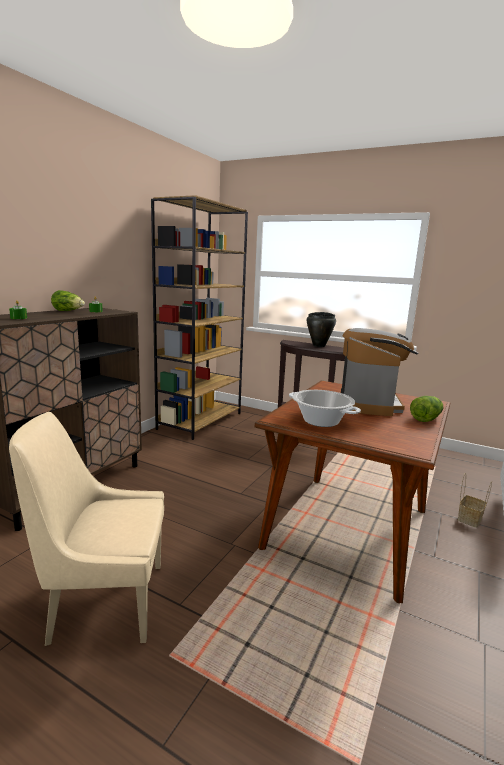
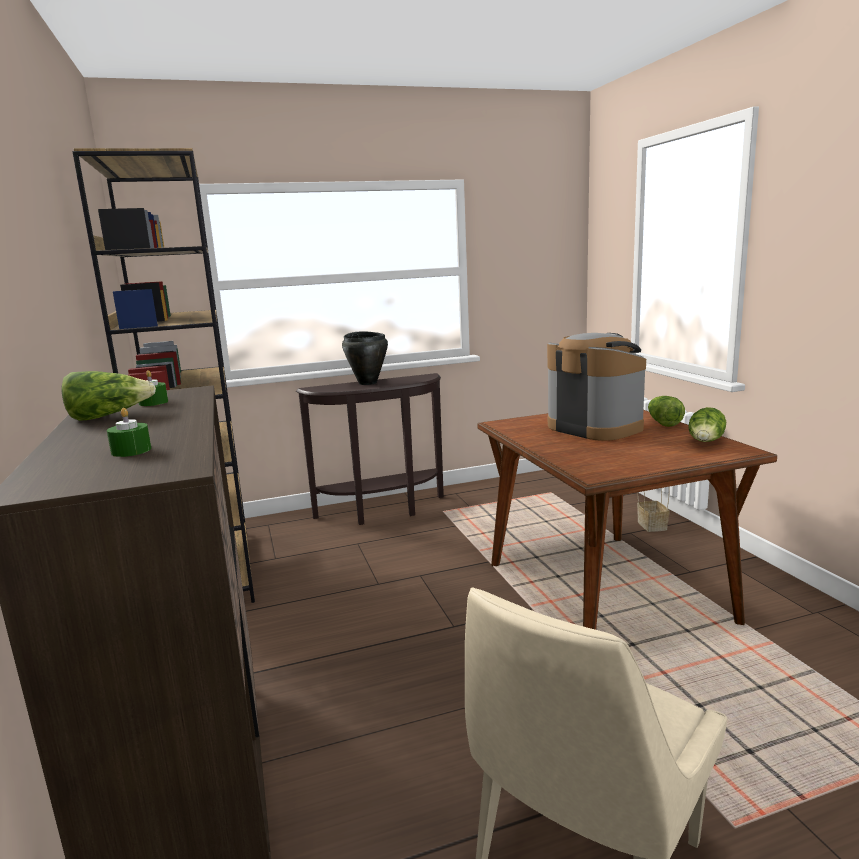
camera: 45 degrees left, 0 degrees up
(321, 421) = (624, 459): cooking pot -> none
(407, 437) = (706, 442): none -> lettuce

